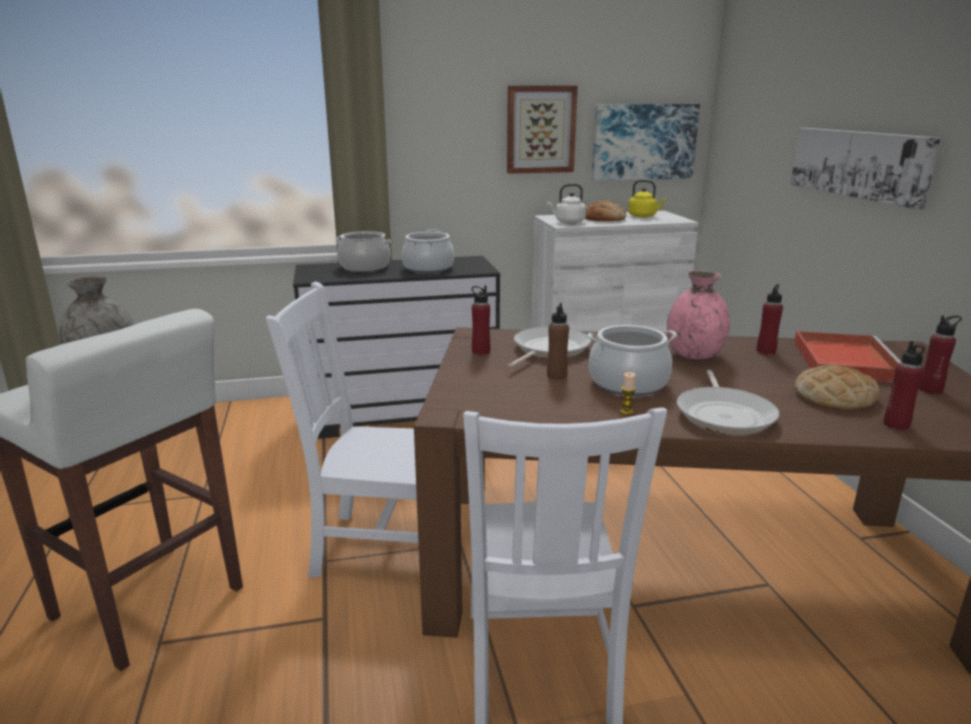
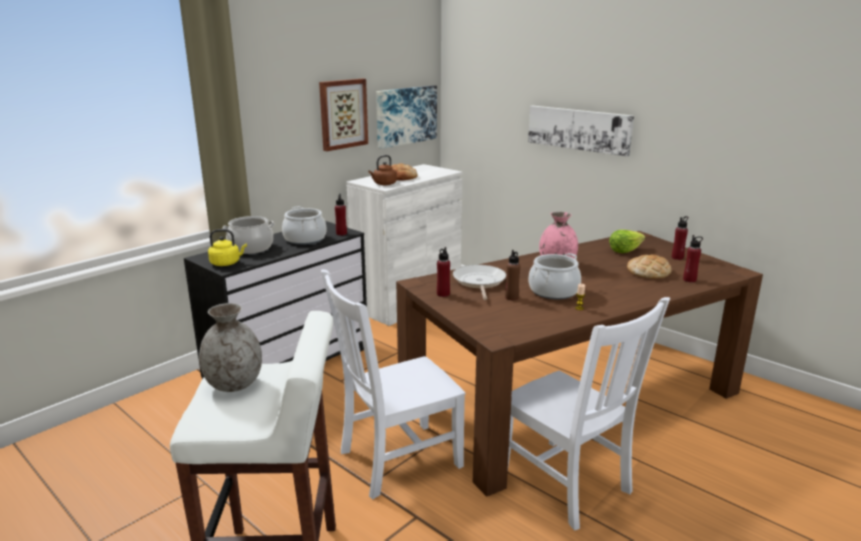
camera: 35 degrees left, 0 degrees up
(568, 222) = (384, 184): white kettle -> brown kettle
(643, 216) = (421, 171): yellow kettle -> yellow kettle (227, 263)
(724, 415) = (621, 296): frying pan -> none
(766, 351) = (585, 254): red bottle -> red bottle (341, 233)
(844, 360) = (624, 250): red tray -> lettuce

